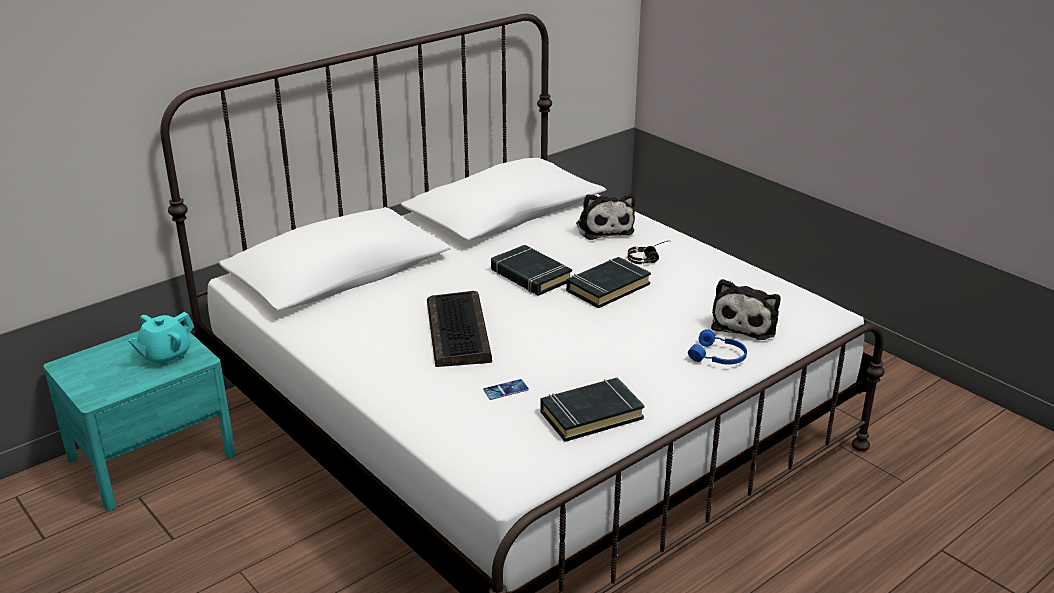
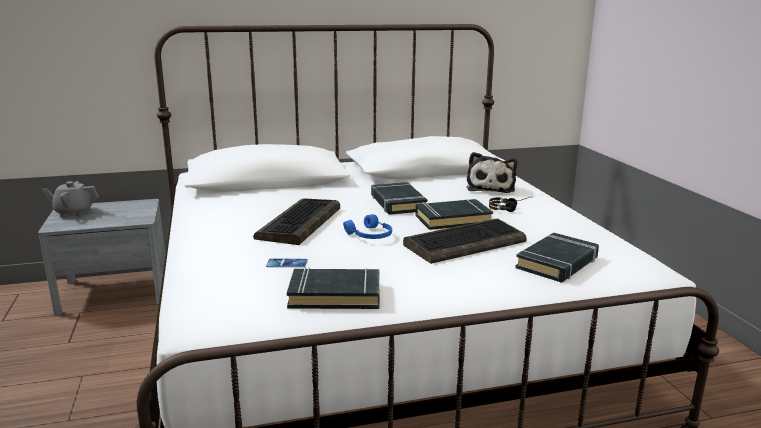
camera: 25 degrees right, 10 degrees down
(87, 369) = (74, 212): none -> grey teapot
(152, 457) = (114, 291): turquoise nightstand -> grey nightstand
(165, 356) = (126, 214): turquoise teapot -> none
(647, 318) = (465, 243): none -> keyboard
(718, 357) = (504, 281): blue headphones -> blue headphones (369, 236)
(746, 323) = (557, 263): plush toy -> black book

